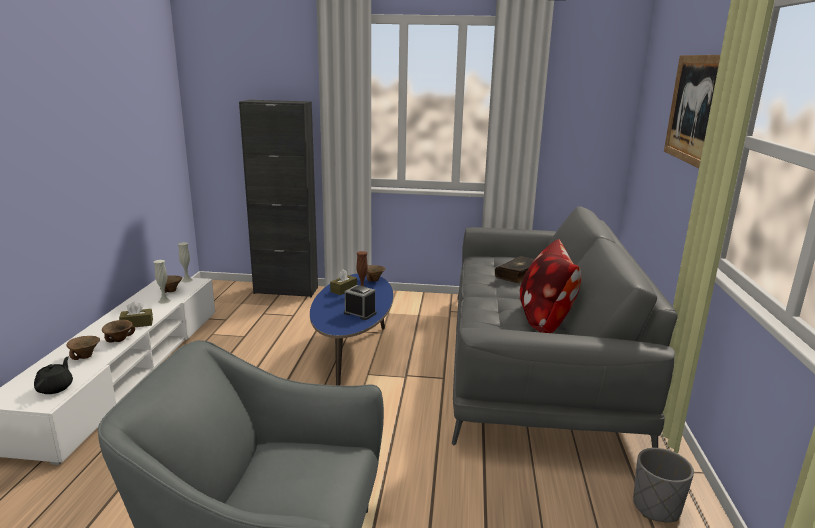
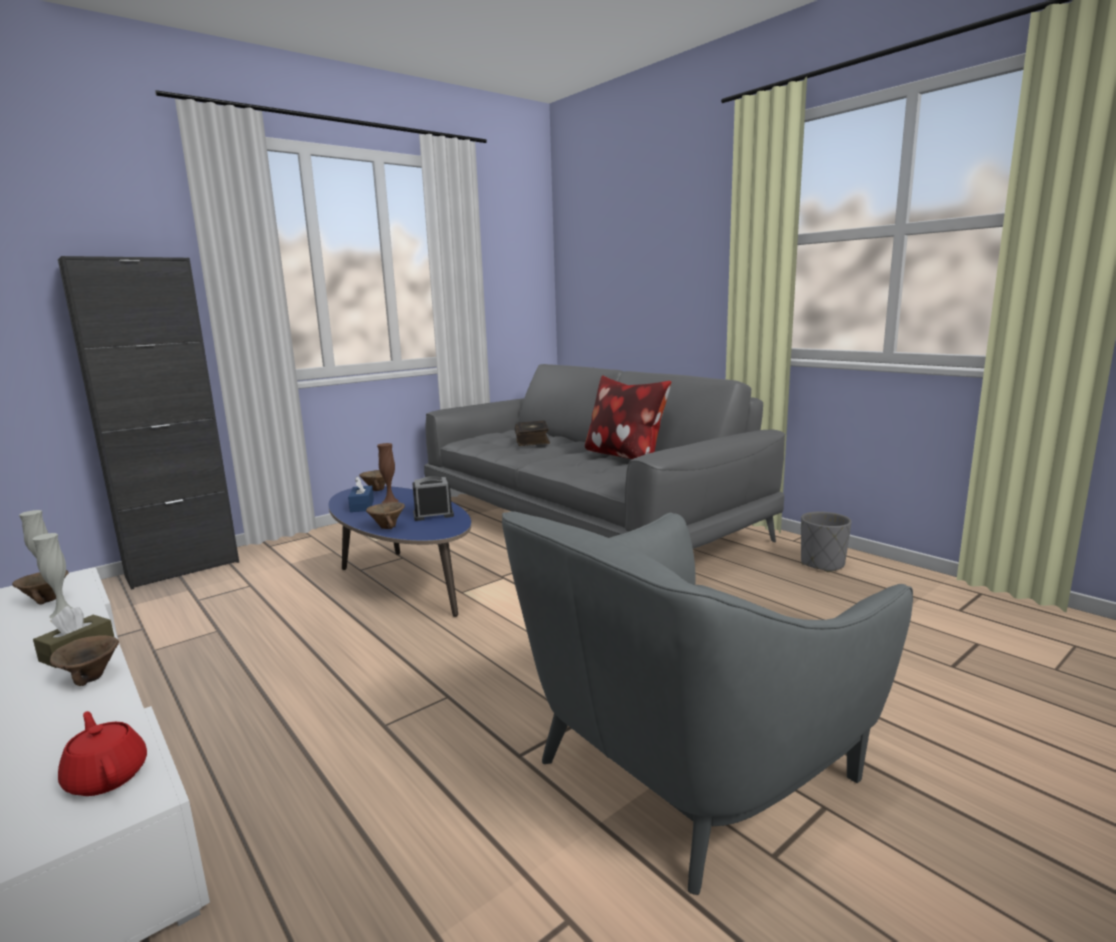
camera: 45 degrees left, 5 degrees down
(55, 387) = (107, 776): black teapot -> red teapot
(85, 356) = (68, 721): brown bowl -> brown bowl (388, 527)
(343, 290) = (362, 506): brown tissue box -> blue tissue box
(695, 109) = (674, 236): picture -> none

